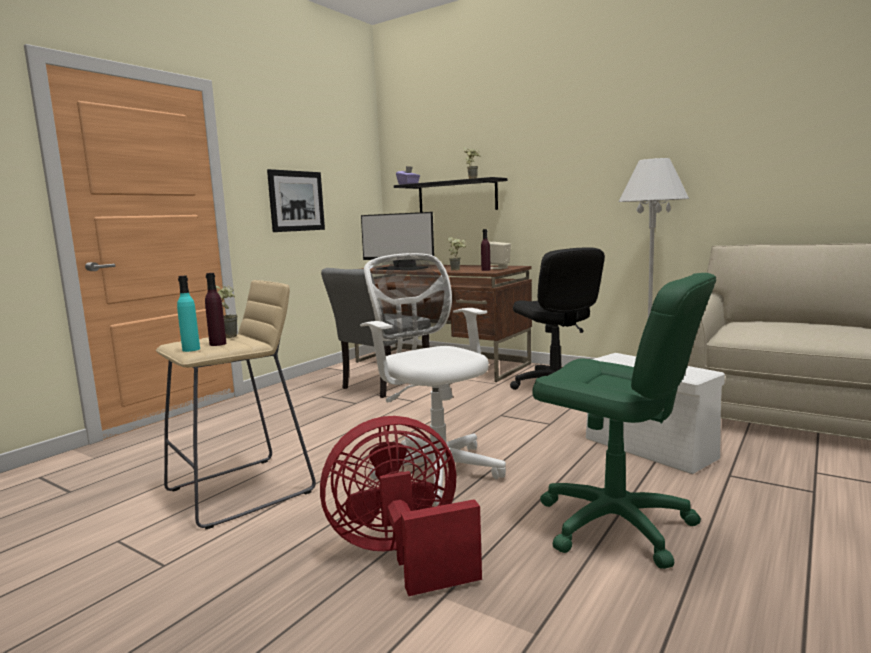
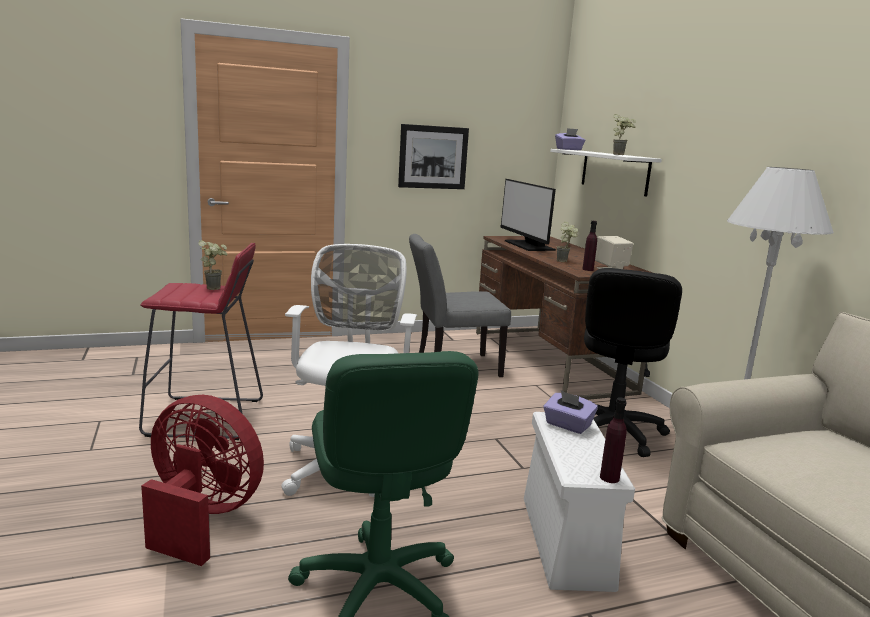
camera: 35 degrees right, 5 degrees up
(191, 349) = (163, 293): turquoise bottle -> none
(218, 344) = (188, 293): purple bottle -> purple bottle (609, 478)
(242, 491) = (206, 418): beige stool -> red stool
(457, 196) = (614, 172): black shelf -> white shelf
(622, 360) = (567, 425): none -> purple tissue box

